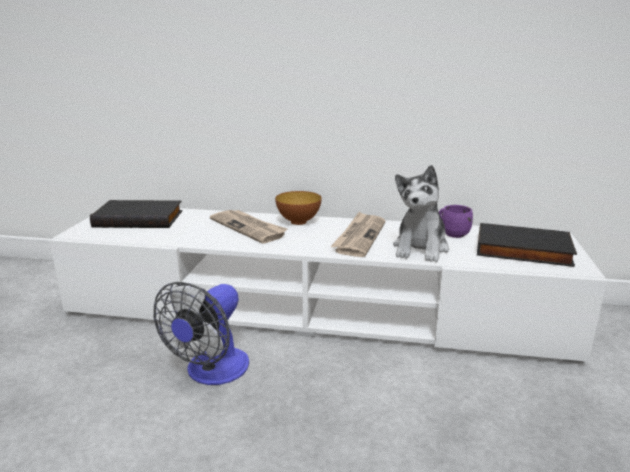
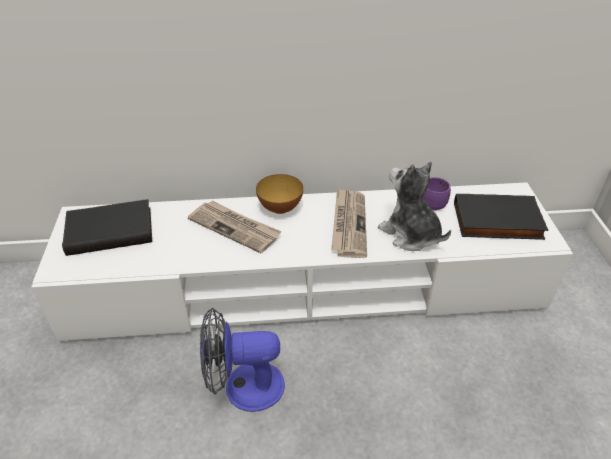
camera: 15 degrees left, 20 degrees up
(211, 372) = (243, 387): fan -> fan turned 75 degrees clockwise
(420, 248) = (410, 234): plush toy -> plush toy turned 135 degrees clockwise

